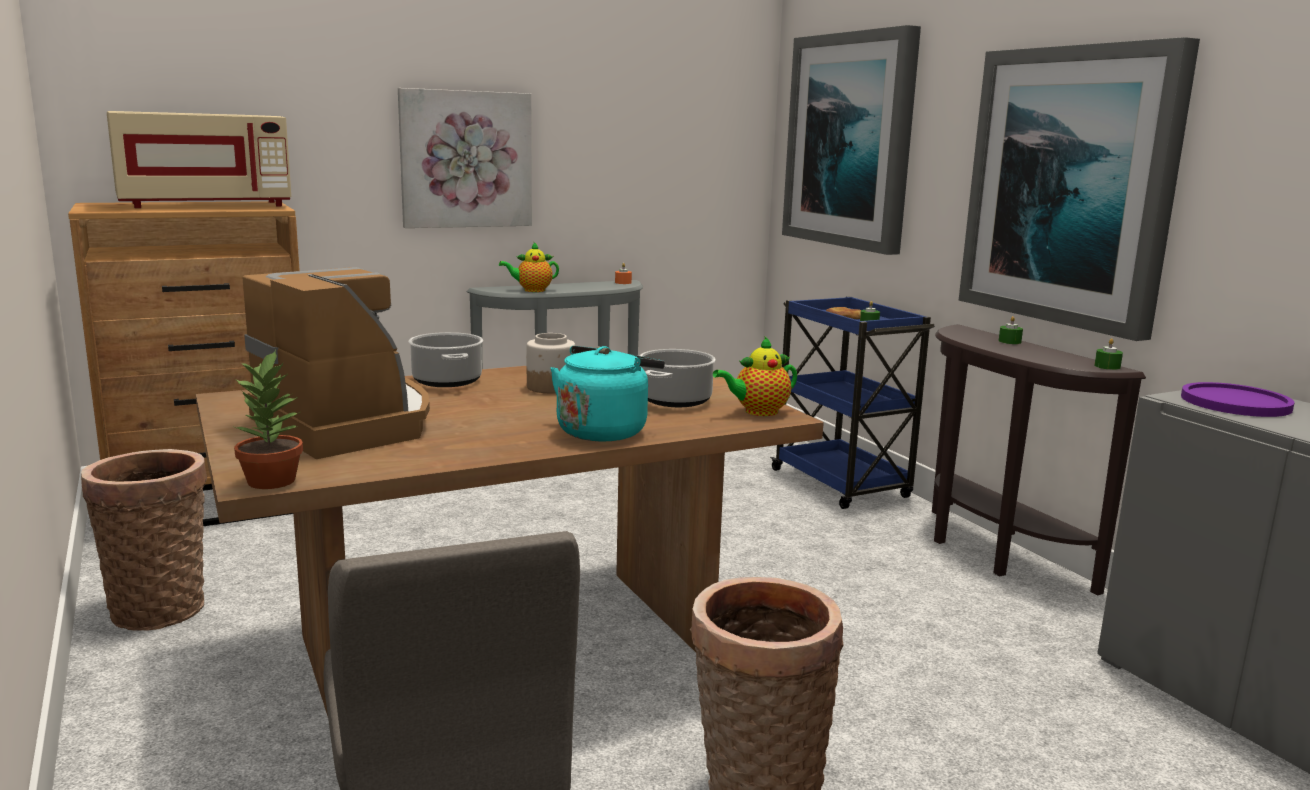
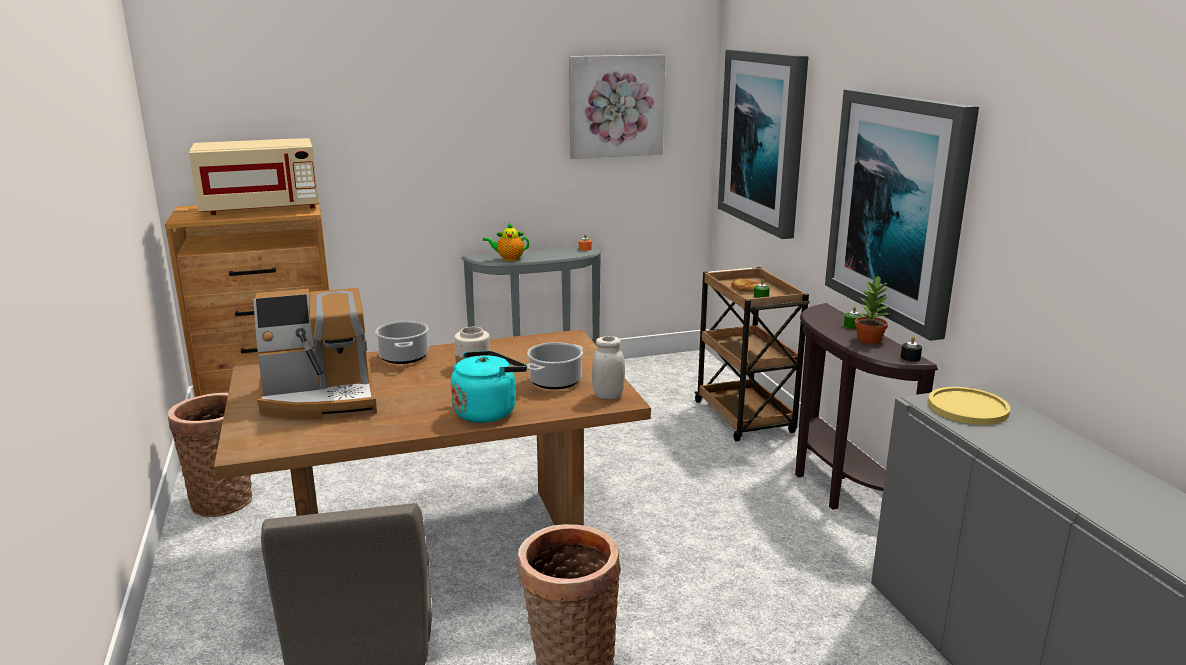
camera: 10 degrees right, 5 degrees up
(273, 481) = (252, 450): potted plant -> potted plant (870, 339)
(349, 423) = (320, 398): coffee machine -> coffee machine turned 105 degrees clockwise
(466, 159) = (458, 158): picture -> picture (616, 106)
(757, 412) = (608, 395): teapot -> white jar
(841, 485) = (745, 418): blue cart -> brown cart
(1107, 366) = (910, 357): green candle -> black candle
(1235, 402) = (967, 408): purple plate -> yellow plate

